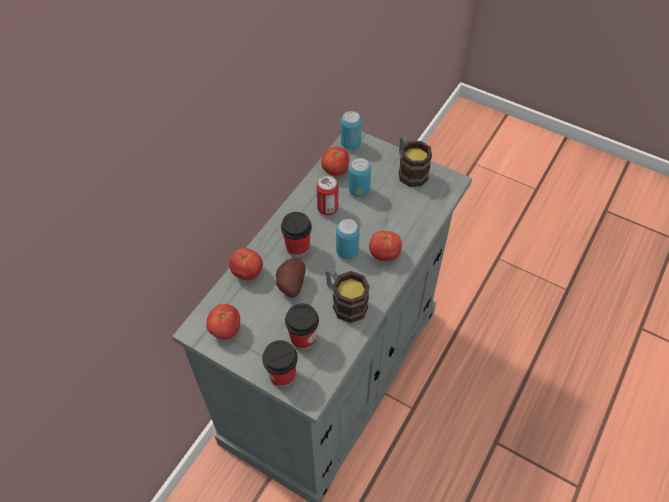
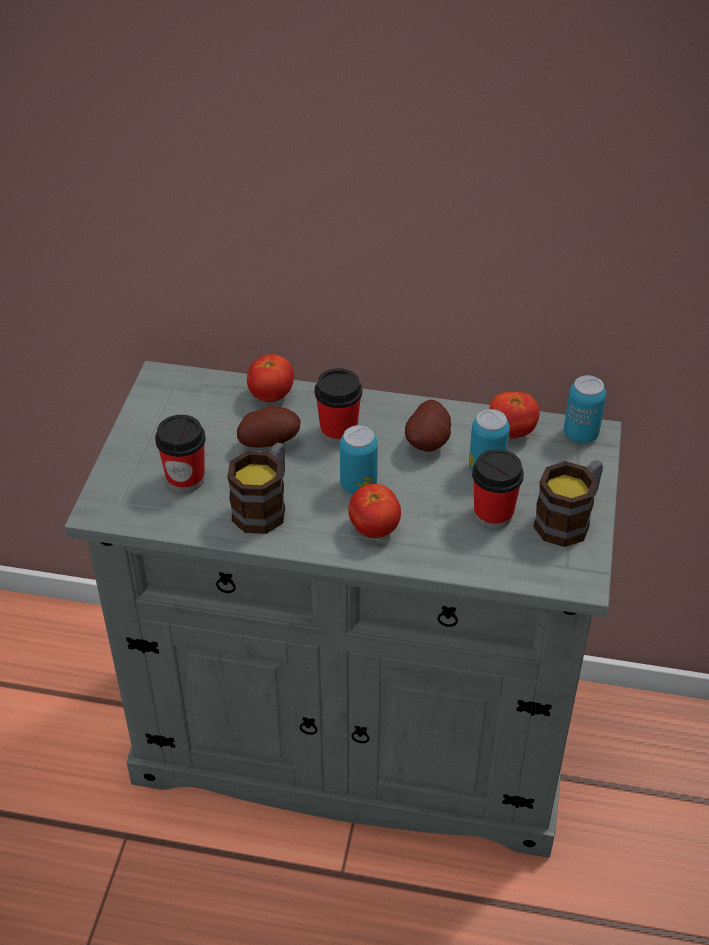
camera: 70 degrees right, 10 degrees down
(225, 330) = (171, 402): tomato -> none
(282, 375) = (121, 474): cup -> cup (493, 514)
(327, 208) = (429, 443): can -> potato

